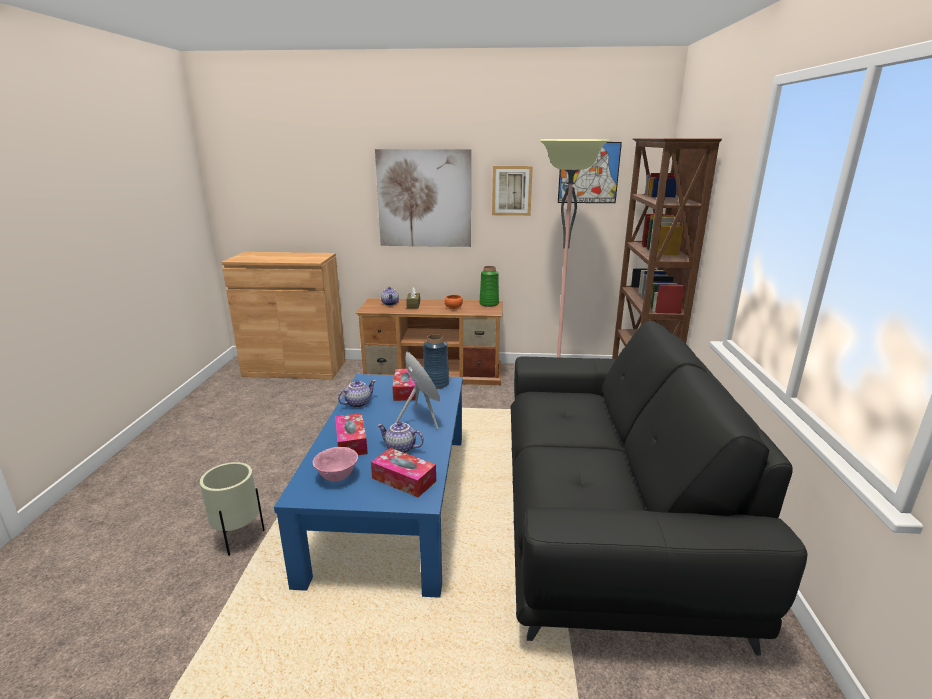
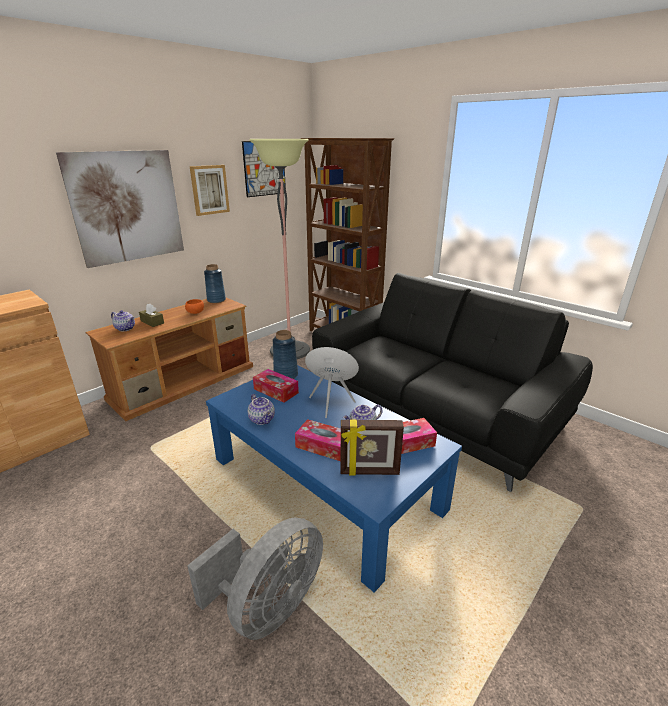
camera: 50 degrees left, 5 degrees up
(239, 539) = (268, 606): beige planter -> grey fan
(337, 477) = (369, 472): pink bowl -> picture frame
(358, 403) = (262, 419): teapot -> teapot turned 150 degrees clockwise
(489, 304) = (216, 300): green vase -> blue vase

